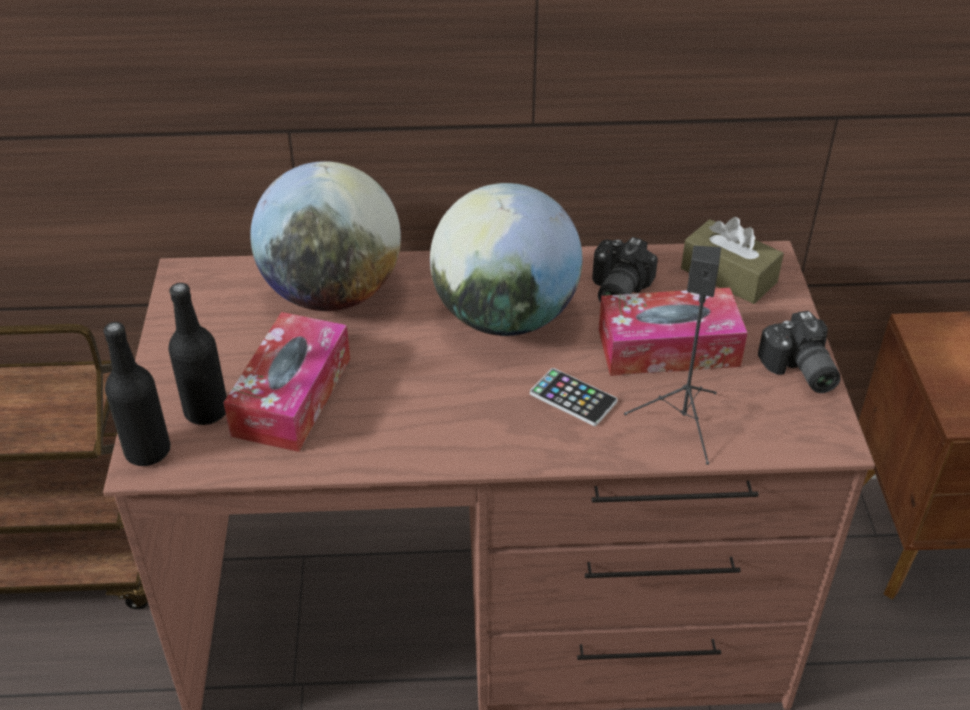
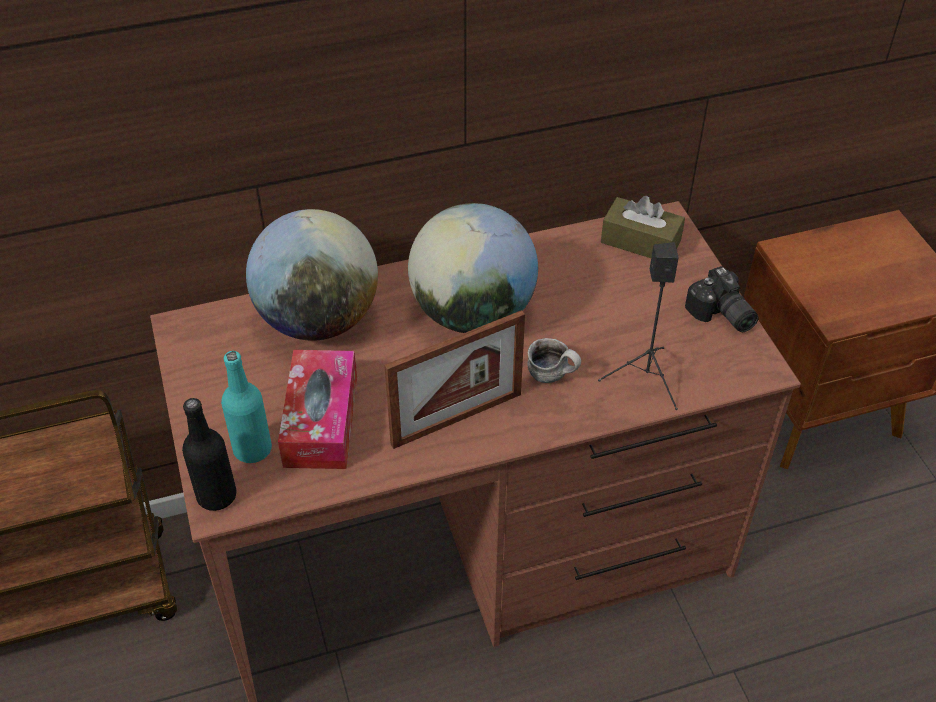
camera: 15 degrees left, 5 degrees up
(206, 411) = (252, 449): black bottle -> turquoise bottle
(443, 424) = (457, 419): none -> picture frame
(573, 398) = (553, 374): phone -> mug
(615, 289) = (553, 271): camera -> none
(668, 347) = (613, 315): tissue box -> none

